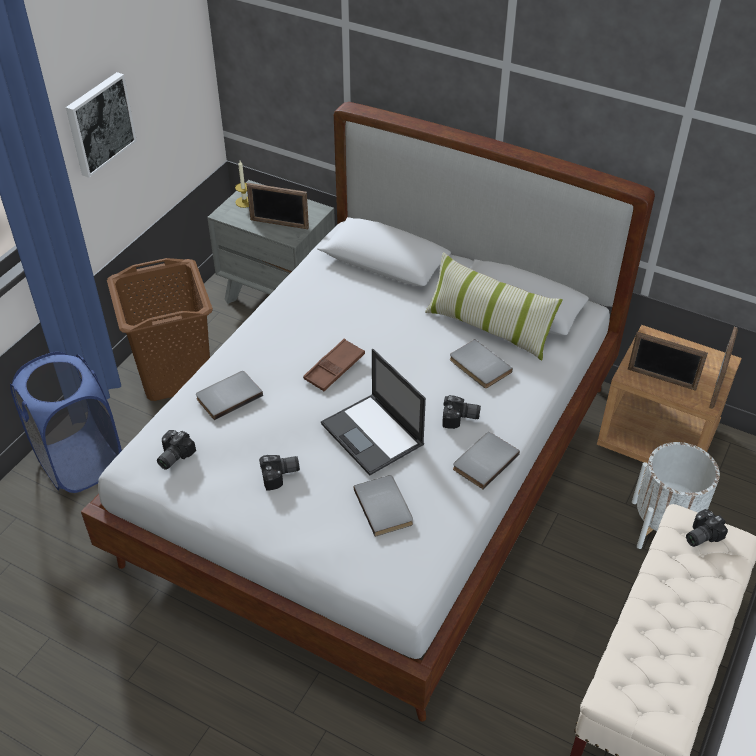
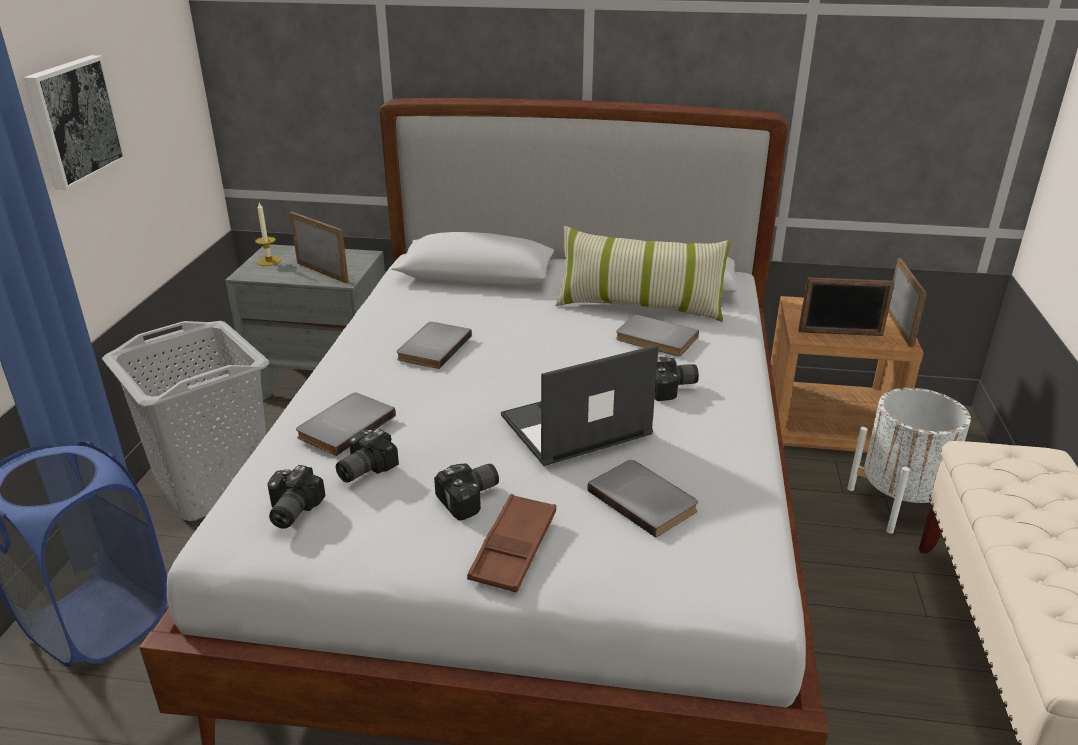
camera: 20 degrees left, 15 degrees down
(175, 373) = (214, 485): brown laundry basket -> grey laundry basket
(279, 224) = (322, 272): picture frame -> picture frame turned 135 degrees counterclockwise
(334, 368) = (478, 372): brown tray -> brown tray (514, 549)
(373, 435) = (574, 426): laptop -> laptop turned 120 degrees clockwise
(483, 461) = (733, 423): grey book -> grey book (432, 347)
(700, 535) = (1008, 461): camera -> camera (362, 468)

